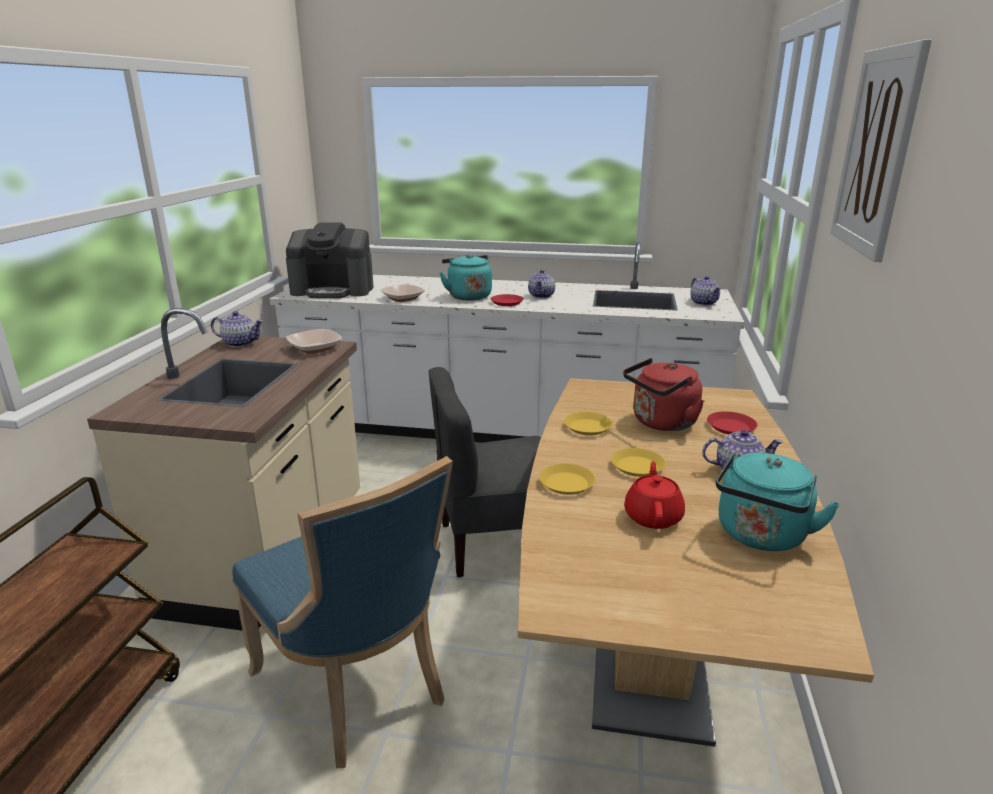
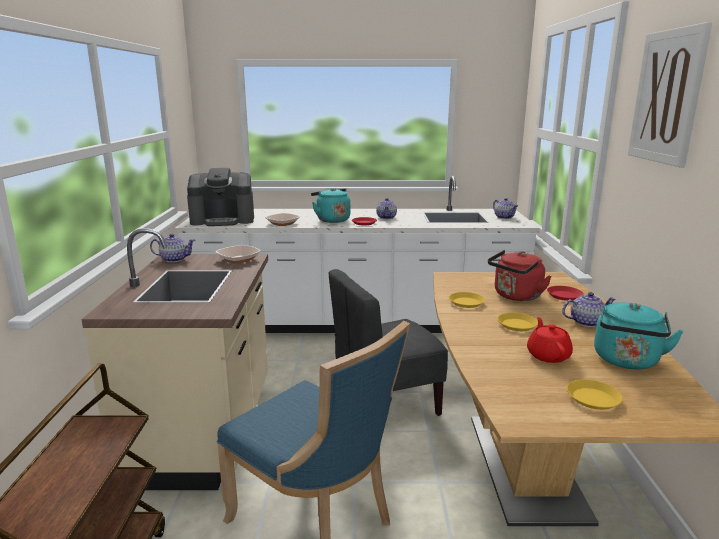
camera: 10 degrees left, 5 degrees down
(567, 483) = (475, 339): yellow plate -> yellow plate (593, 398)

